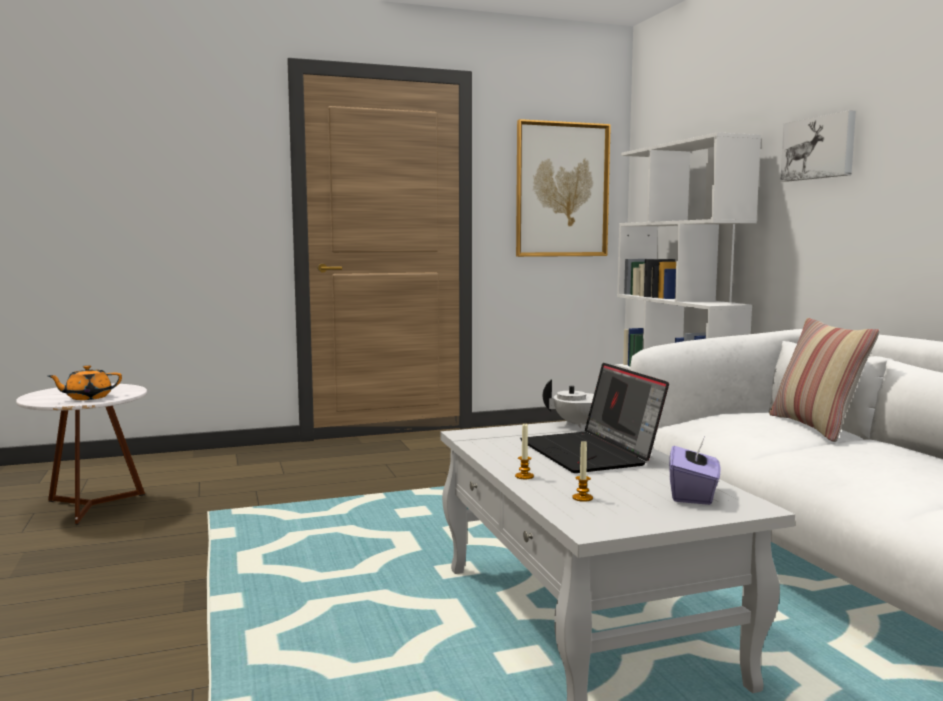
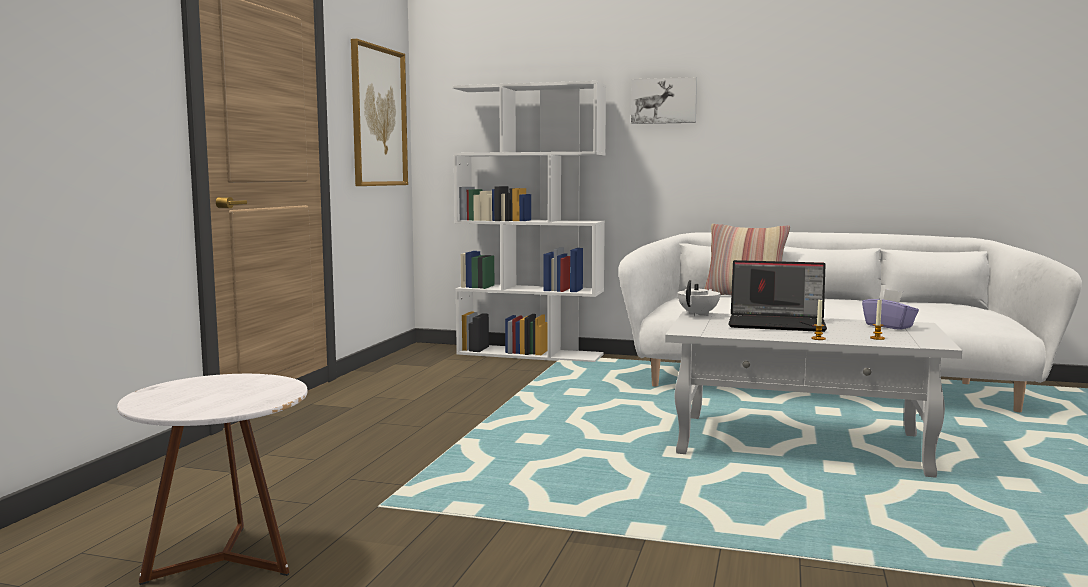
camera: 55 degrees left, 0 degrees up
(87, 397) = (254, 393): orange teapot -> none

